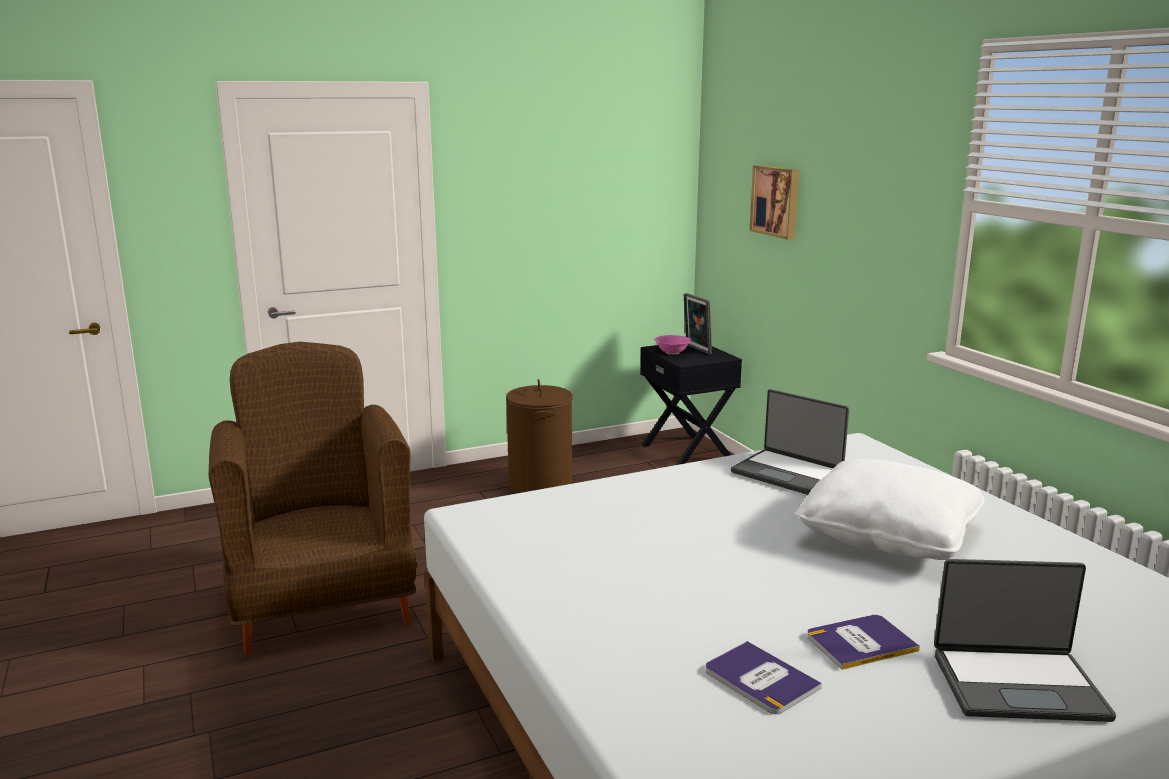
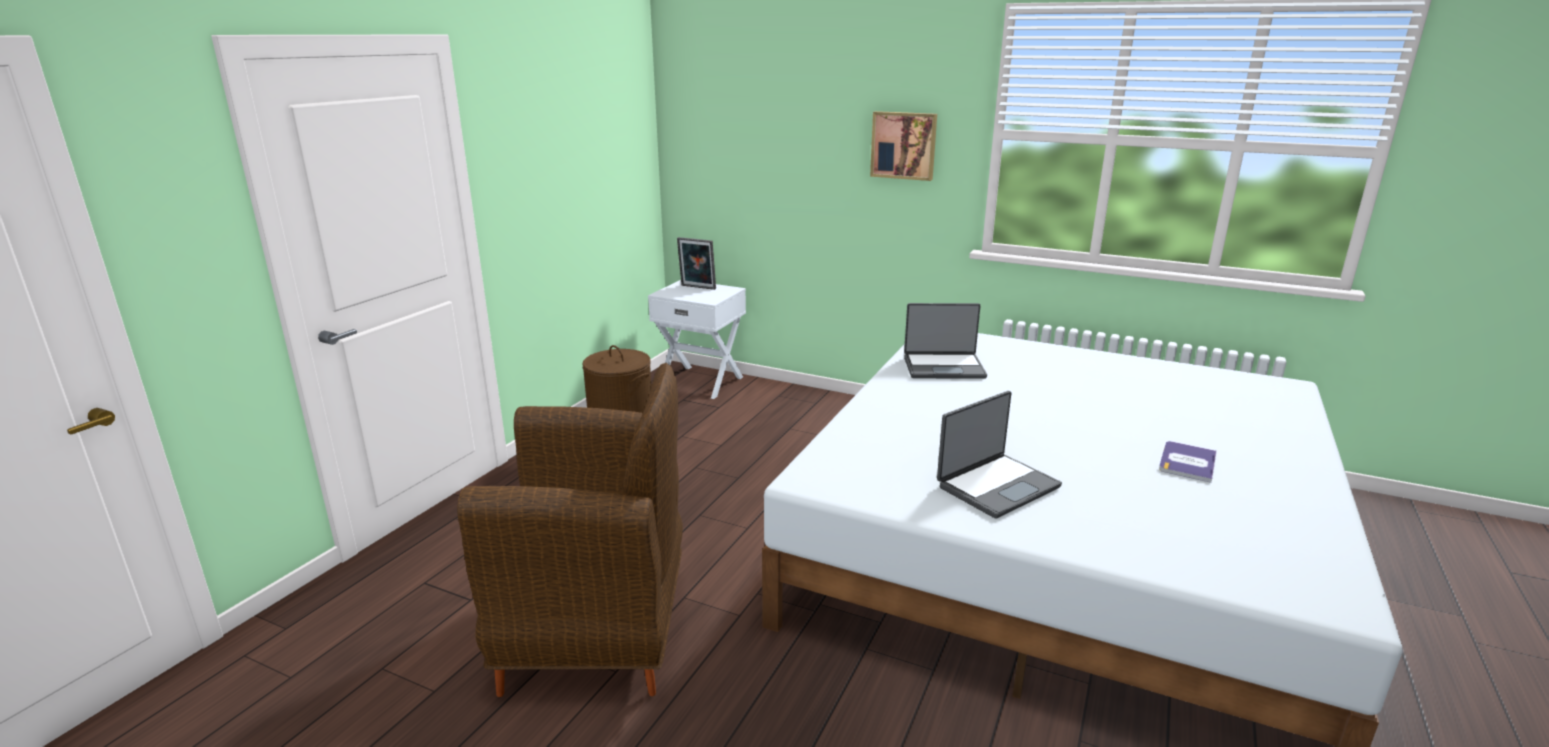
camera: 40 degrees left, 5 degrees up
(323, 604) = (599, 634): brown armchair -> brown armchair turned 150 degrees clockwise
(672, 352) = (683, 294): pink bowl -> none
(688, 452) = (701, 381): black nightstand -> white nightstand
(760, 679) = (1194, 508): book -> none
(776, 201) = (774, 143): picture -> picture (904, 145)
(888, 535) = (1071, 390): white pillow -> none
(1017, 684) = (1278, 452): laptop -> laptop (996, 486)

